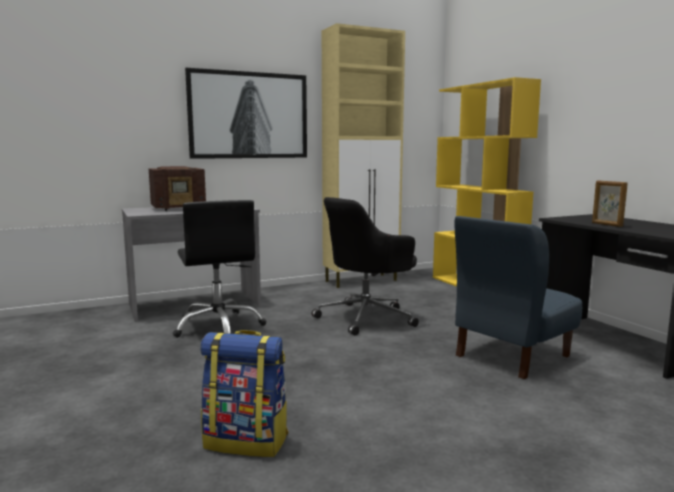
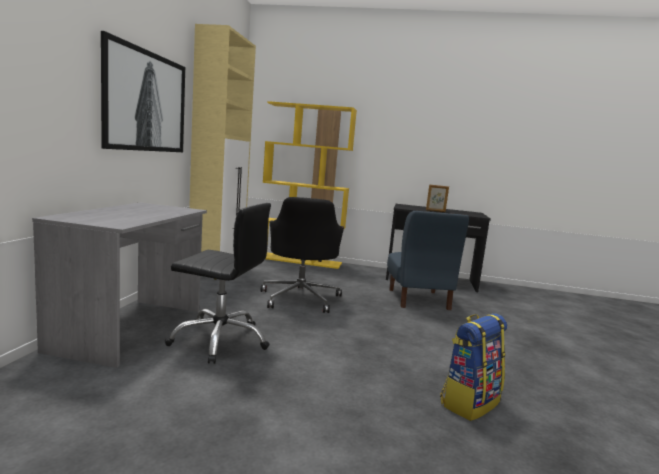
camera: 55 degrees left, 0 degrees up
(179, 208) = (118, 213): radio -> none

